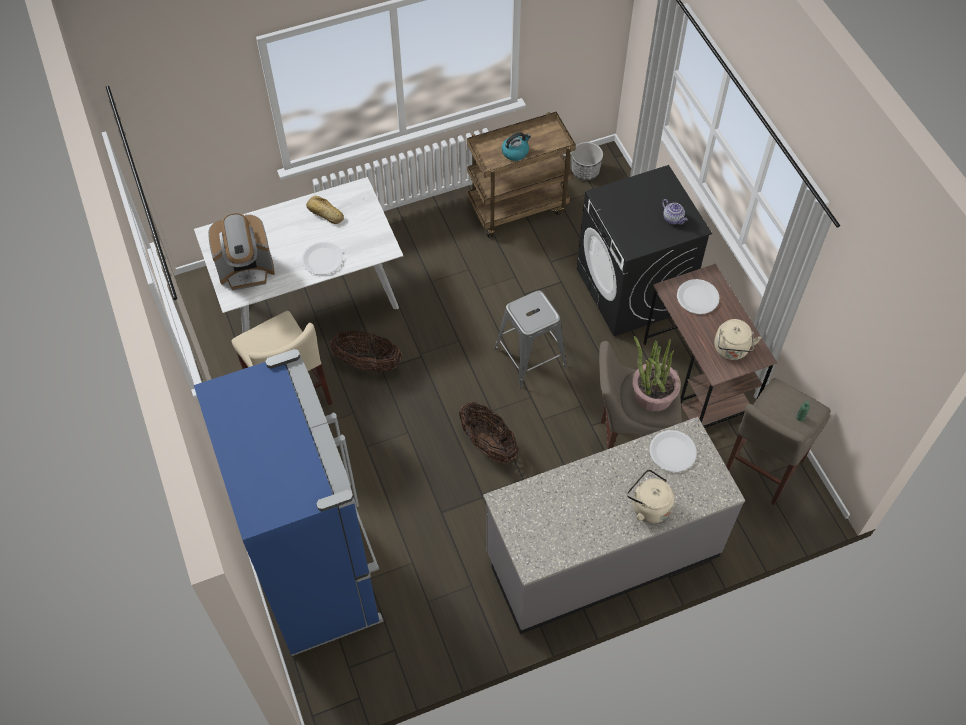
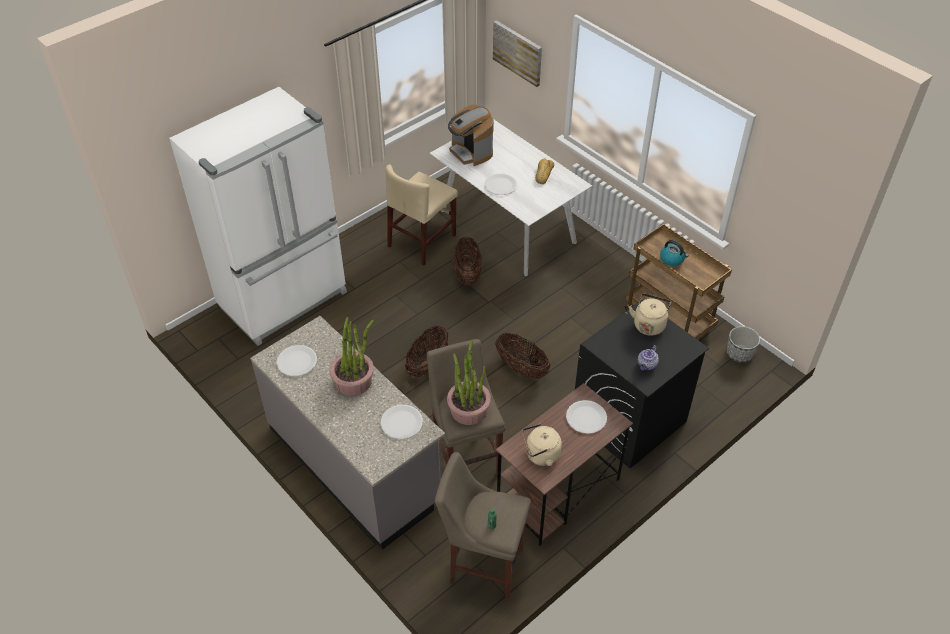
camera: 70 degrees right, 10 degrees down
(180, 139) = (518, 52): none -> picture
(318, 572) = (285, 300): blue fridge -> white fridge
(530, 357) = (521, 368): grey stool -> basket
(548, 534) = (297, 361): none -> white plate
(599, 483) = (354, 381): none -> potted plant
(648, 506) = (343, 418): beige kettle -> beige kettle (649, 324)

